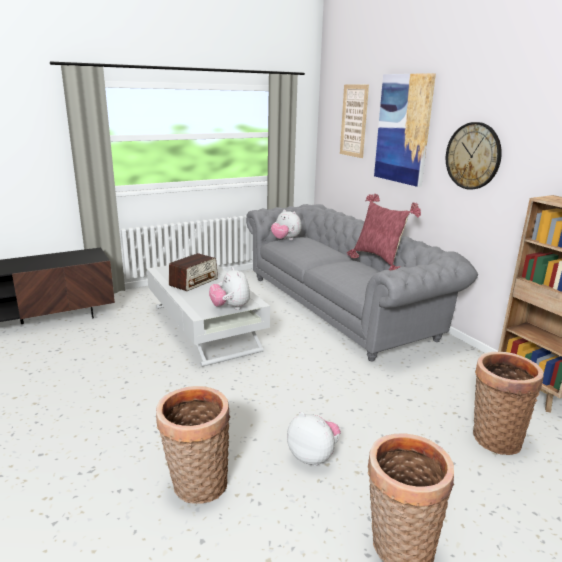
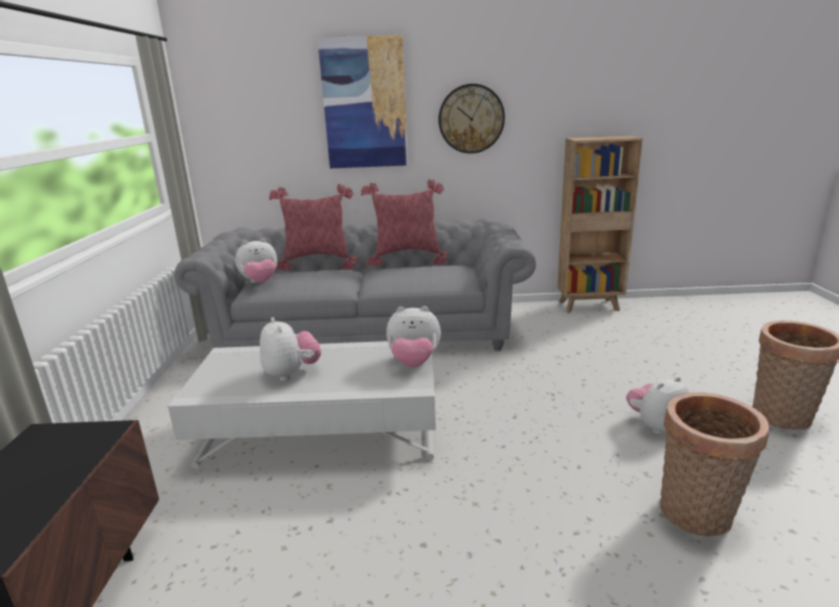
camera: 60 degrees left, 0 degrees up
(194, 282) = (292, 373): radio -> plush toy
(335, 246) = (318, 267): none -> red pillow
(354, 121) = (267, 104): picture -> none
(494, 437) = (645, 338): basket -> none

